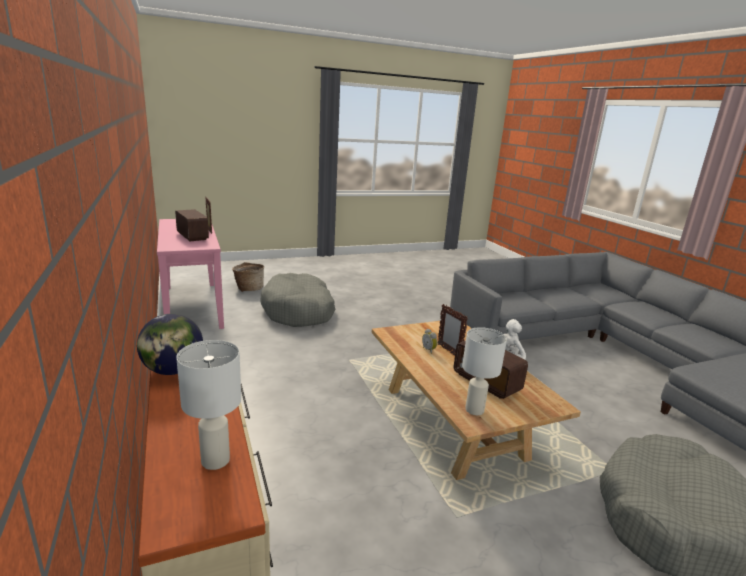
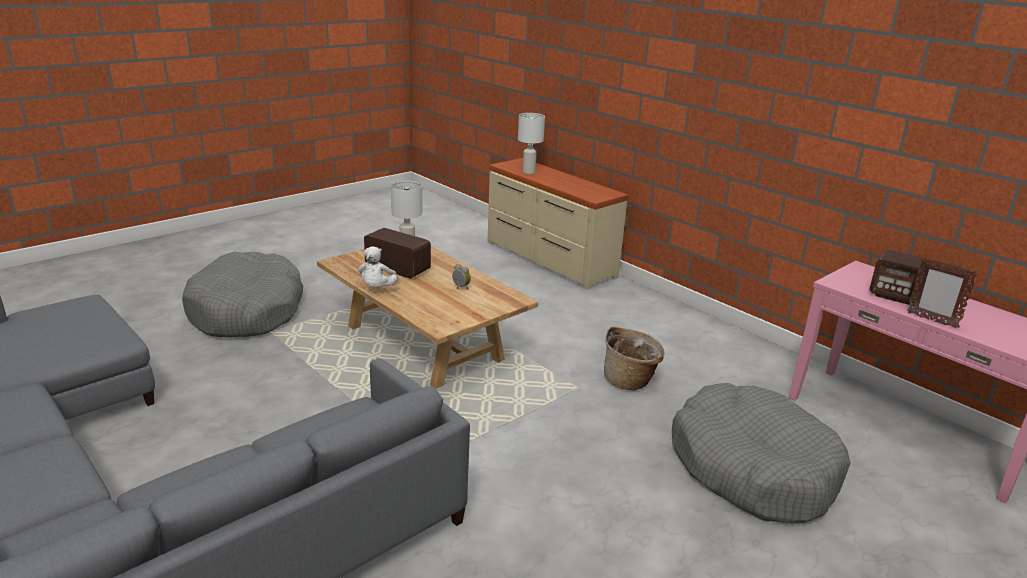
camera: 160 degrees right, 5 degrees up
(173, 370) = (607, 192): globe -> none
(249, 288) = (930, 512): basket -> basket (630, 380)
(449, 351) = (439, 290): picture frame -> none

